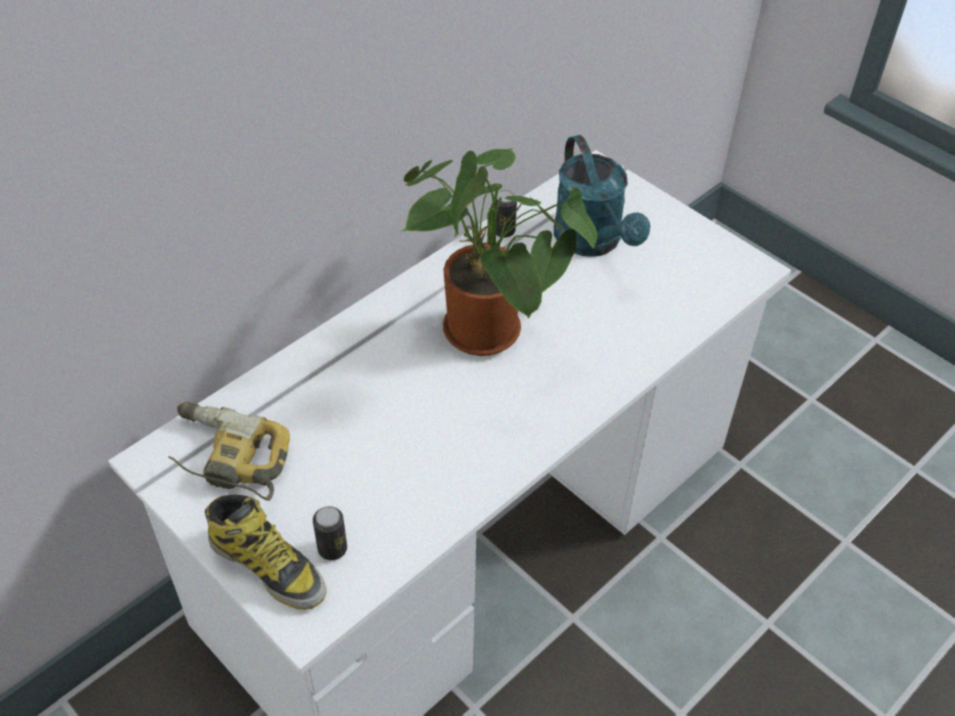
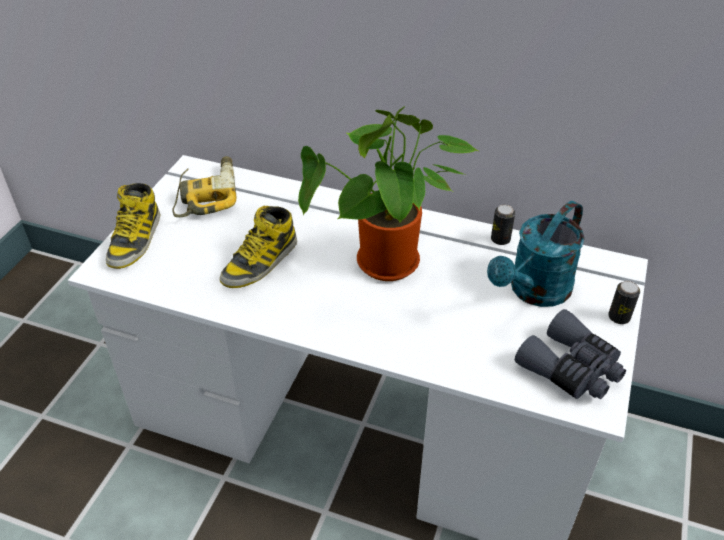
camera: 65 degrees right, 5 degrees down
(332, 549) = (159, 261): can -> can (619, 317)
(406, 444) = (260, 262): none -> boot
(703, 264) = (571, 369): none -> grey binoculars

